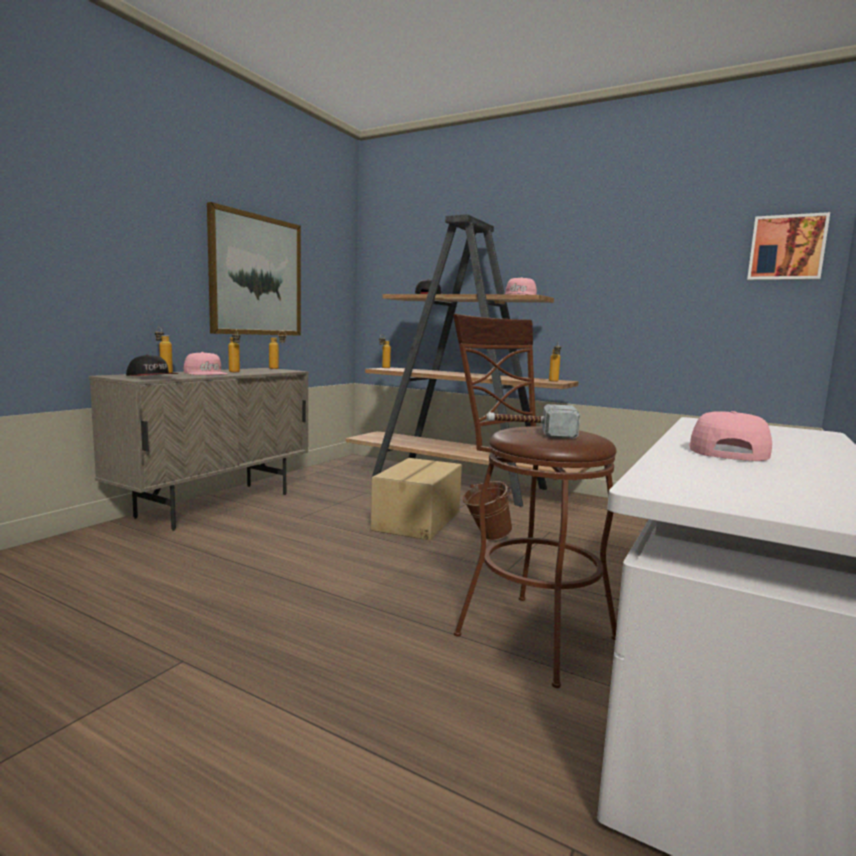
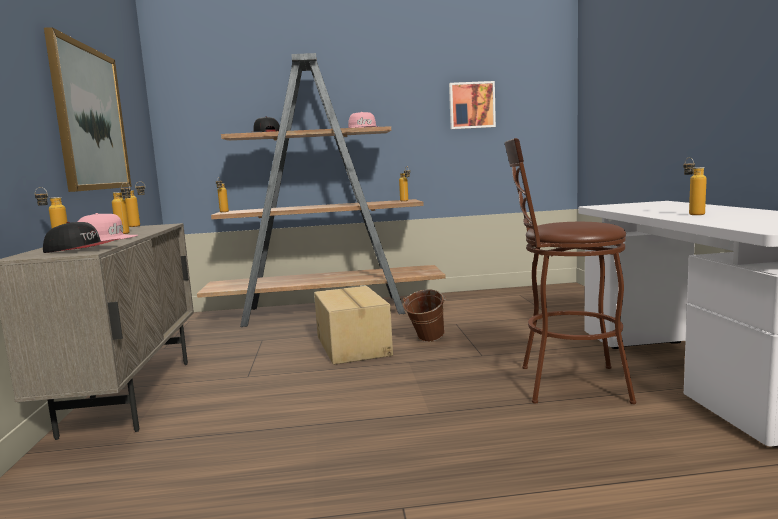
camera: 35 degrees left, 0 degrees up
(531, 433) = (572, 226): hammer -> none
(725, 451) = (692, 214): pink cap -> bottle
(786, 248) = (543, 85): picture -> picture (471, 105)

